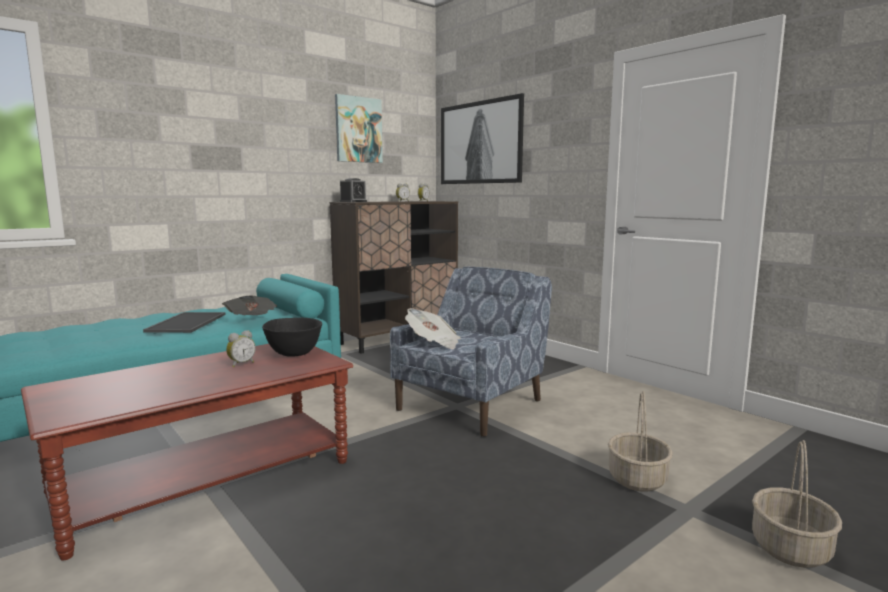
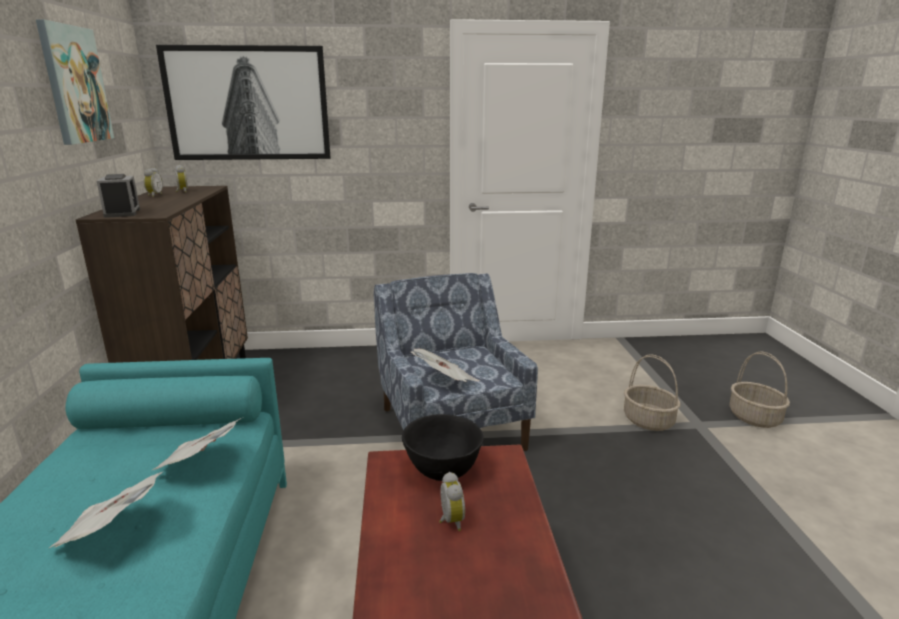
camera: 55 degrees left, 10 degrees up
(186, 322) = (113, 531): tray -> newspaper

